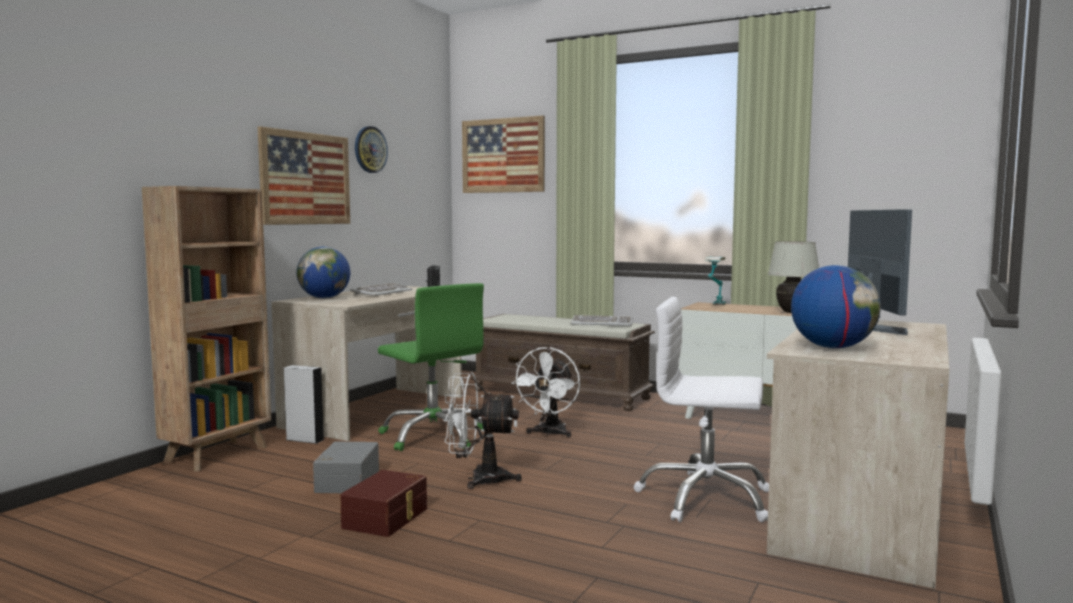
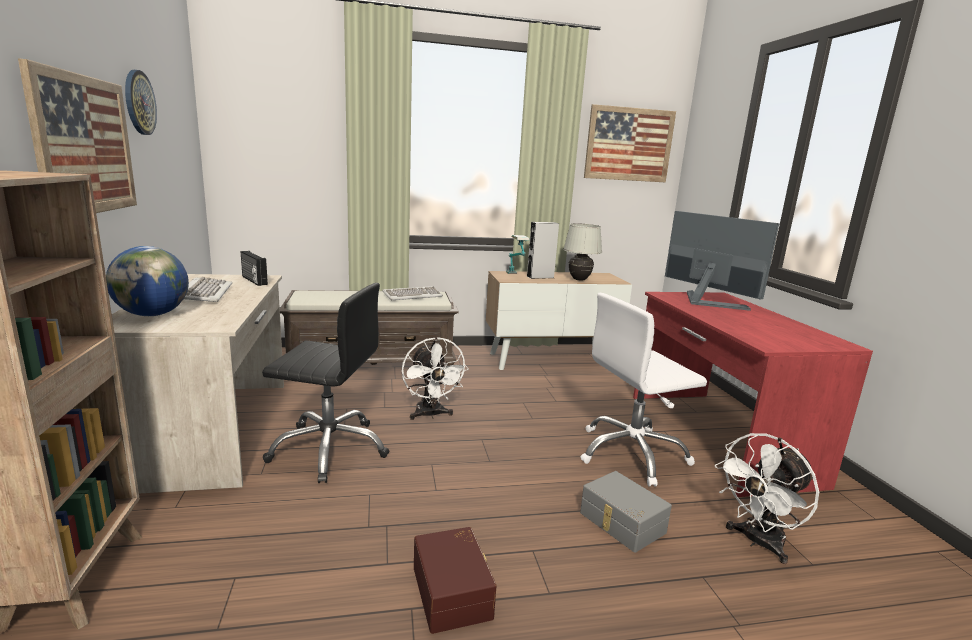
camera: 40 degrees left, 10 degrees up
(305, 439) = (180, 503): grey speaker -> grey speaker (540, 277)
(346, 481) = (330, 553): grey storage box -> grey storage box (621, 523)
(433, 436) = (329, 449): green office chair -> black office chair
(479, 479) = (456, 495): white fan -> white fan (757, 542)
(503, 155) = (272, 119): picture -> picture (629, 144)
(832, 347) = (770, 336): globe -> none
(858, 514) = (716, 437): beige desk -> red desk

